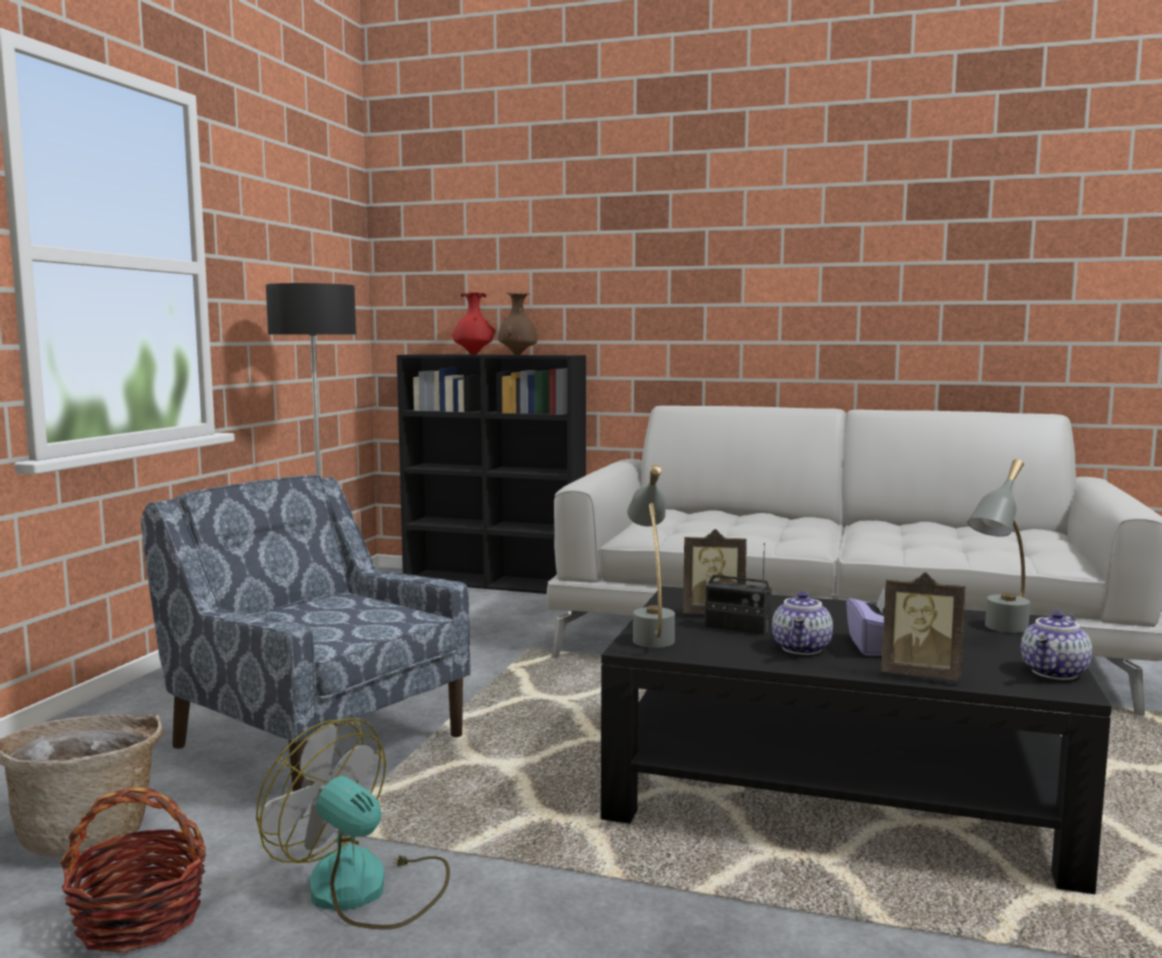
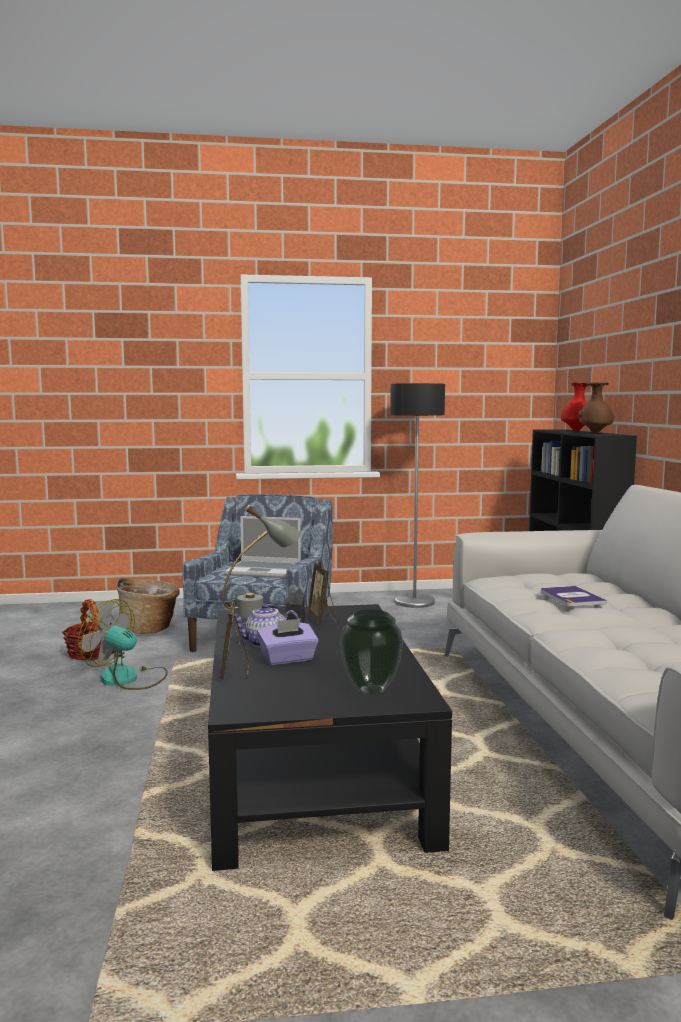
camera: 65 degrees right, 0 degrees up
(344, 614) = (265, 571): none -> laptop
(364, 890) = (127, 679): fan -> fan turned 75 degrees counterclockwise
(753, 526) = (571, 597): none -> book
(999, 631) = (371, 691): grey table lamp -> vase
(1055, 673) = (271, 708): teapot -> none

